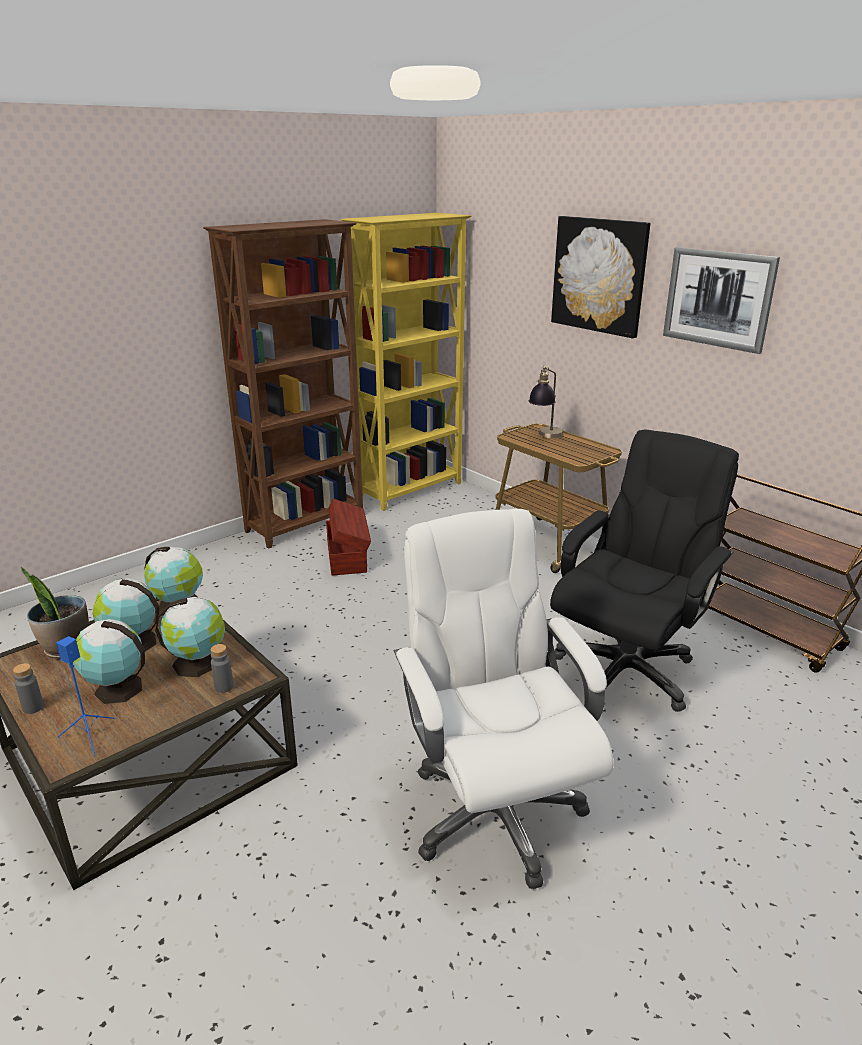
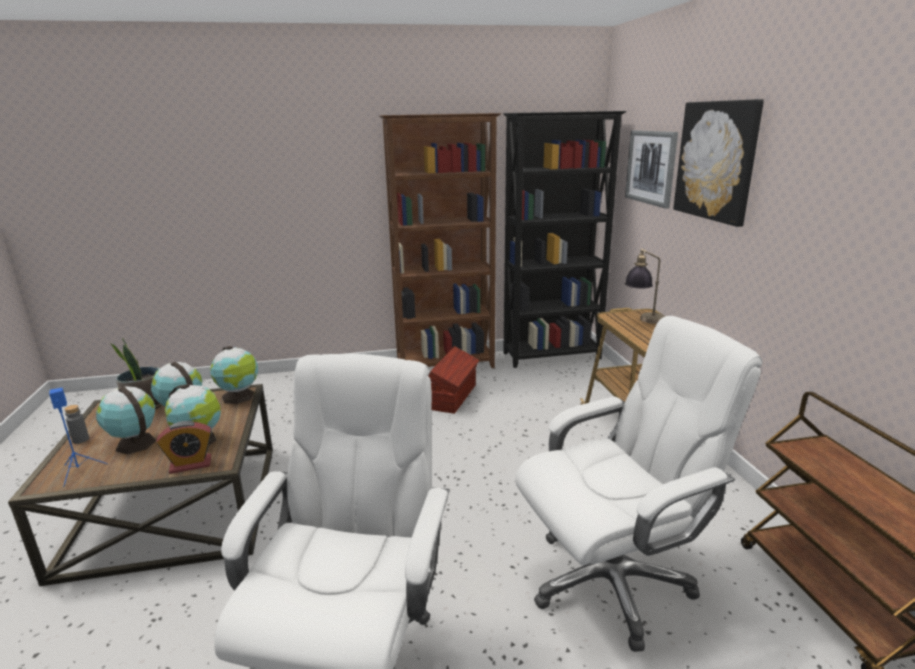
camera: 30 degrees right, 5 degrees down
(224, 687) = (190, 465): grey bottle -> alarm clock
(411, 490) = (552, 356): yellow bookcase -> black bookcase
(625, 670) = (611, 580): black office chair -> white office chair
(718, 299) = (824, 181): picture -> picture (651, 167)

